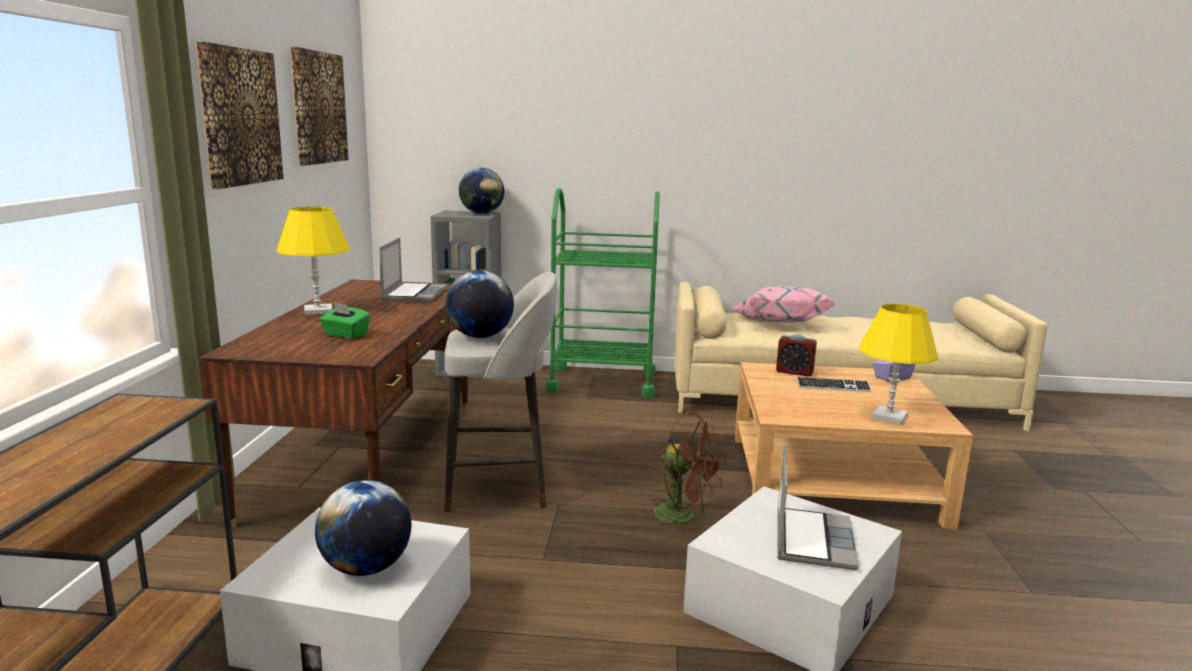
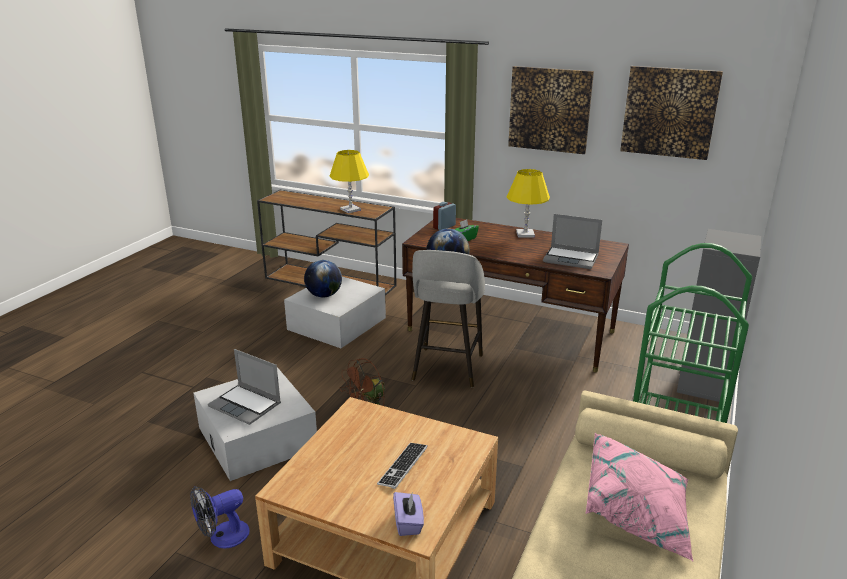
camera: 110 degrees right, 10 degrees up
(481, 213) = (739, 247): globe -> none
(794, 372) = (453, 458): alarm clock -> alarm clock (444, 227)
(889, 416) = (319, 465): yellow table lamp -> yellow table lamp (350, 210)
(968, 567) = (222, 537): none -> fan

